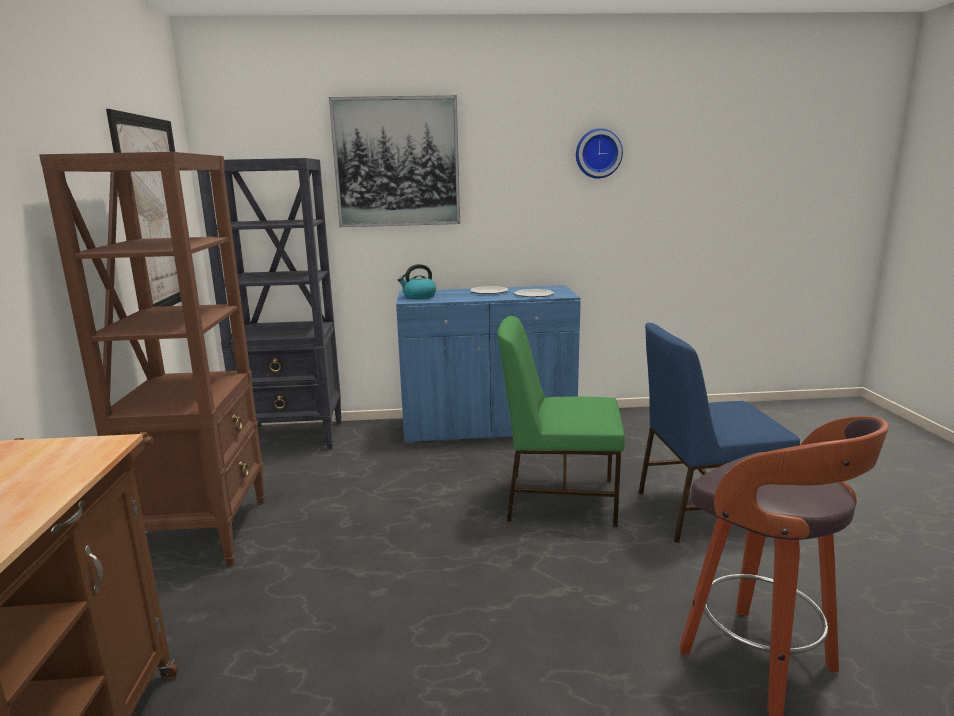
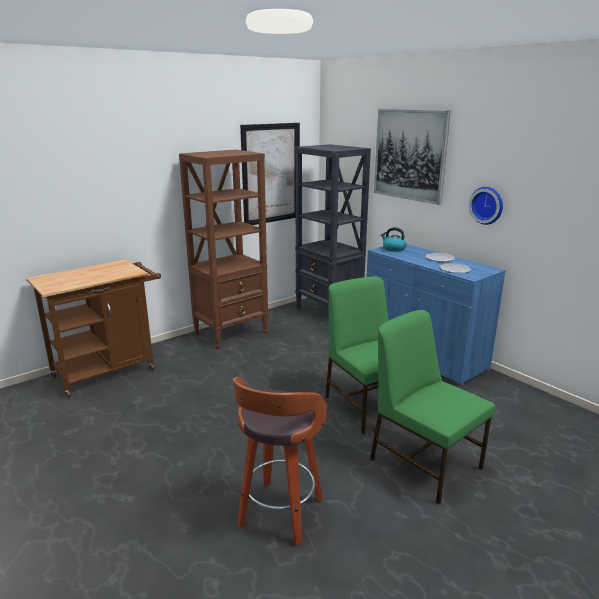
camera: 55 degrees right, 5 degrees up
(598, 153) = (550, 165): wall clock -> wall clock (487, 205)
(703, 511) = (424, 462): blue chair -> green chair

